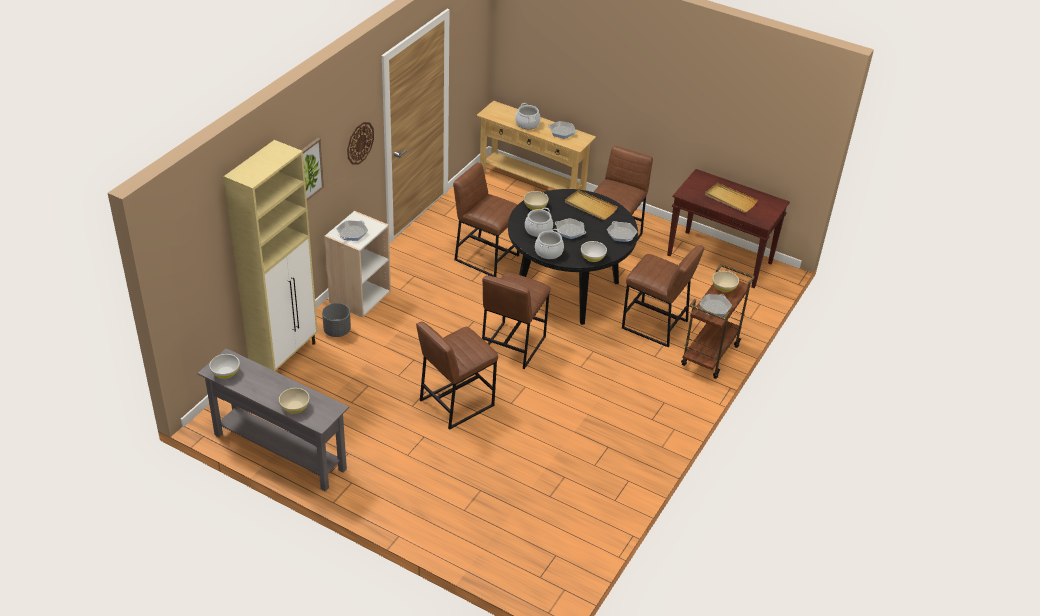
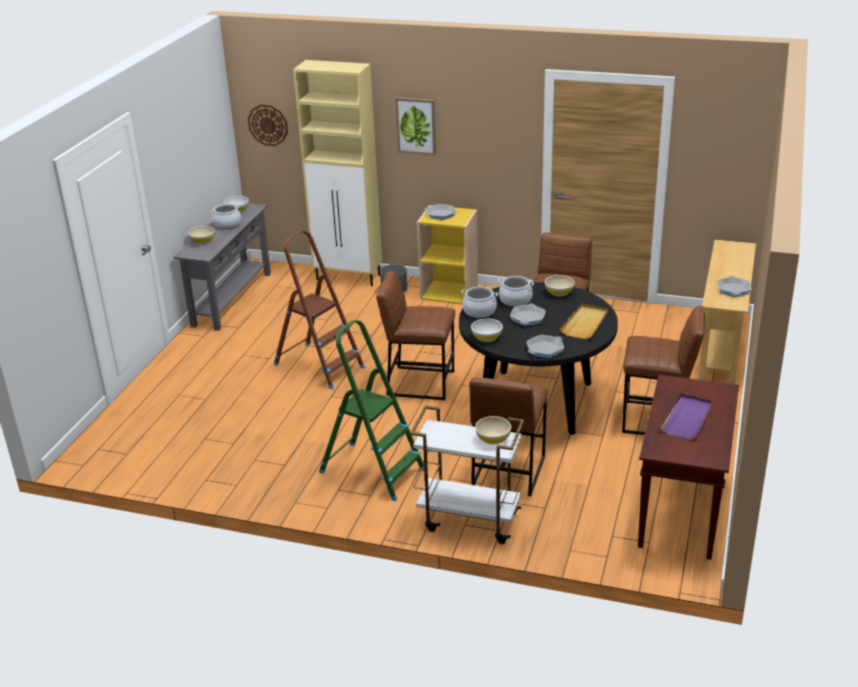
camera: 80 degrees right, 10 degrees down
(360, 143) = (499, 145): wall clock -> wall clock (268, 125)
(360, 296) = (450, 292): white bookcase -> yellow bookcase
(455, 403) = (319, 366): brown chair -> brown step ladder
(527, 124) = (727, 268): cooking pot -> cooking pot (227, 224)
(633, 395) = (373, 471): none -> green step ladder
(709, 357) = (468, 521): brown cart -> white cart
(715, 307) = (447, 435): frying pan -> none
(730, 199) = (686, 418): beige tray -> purple tray

